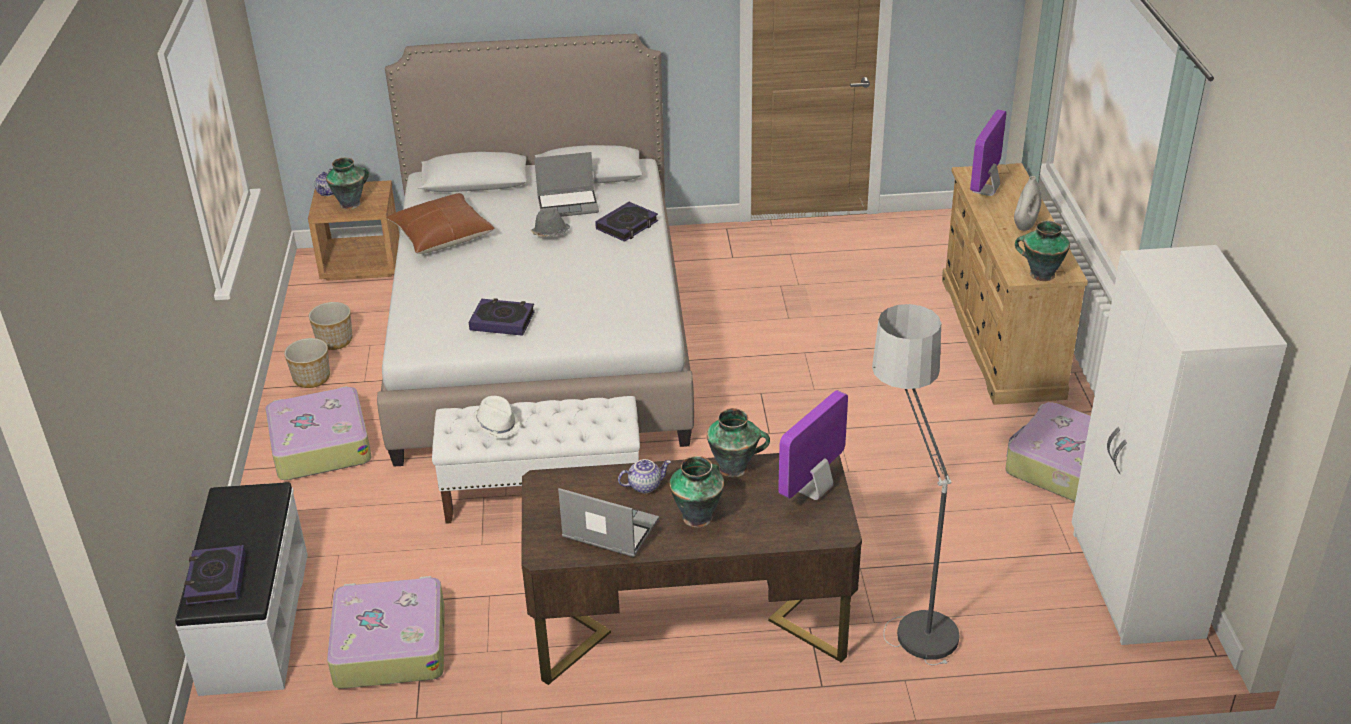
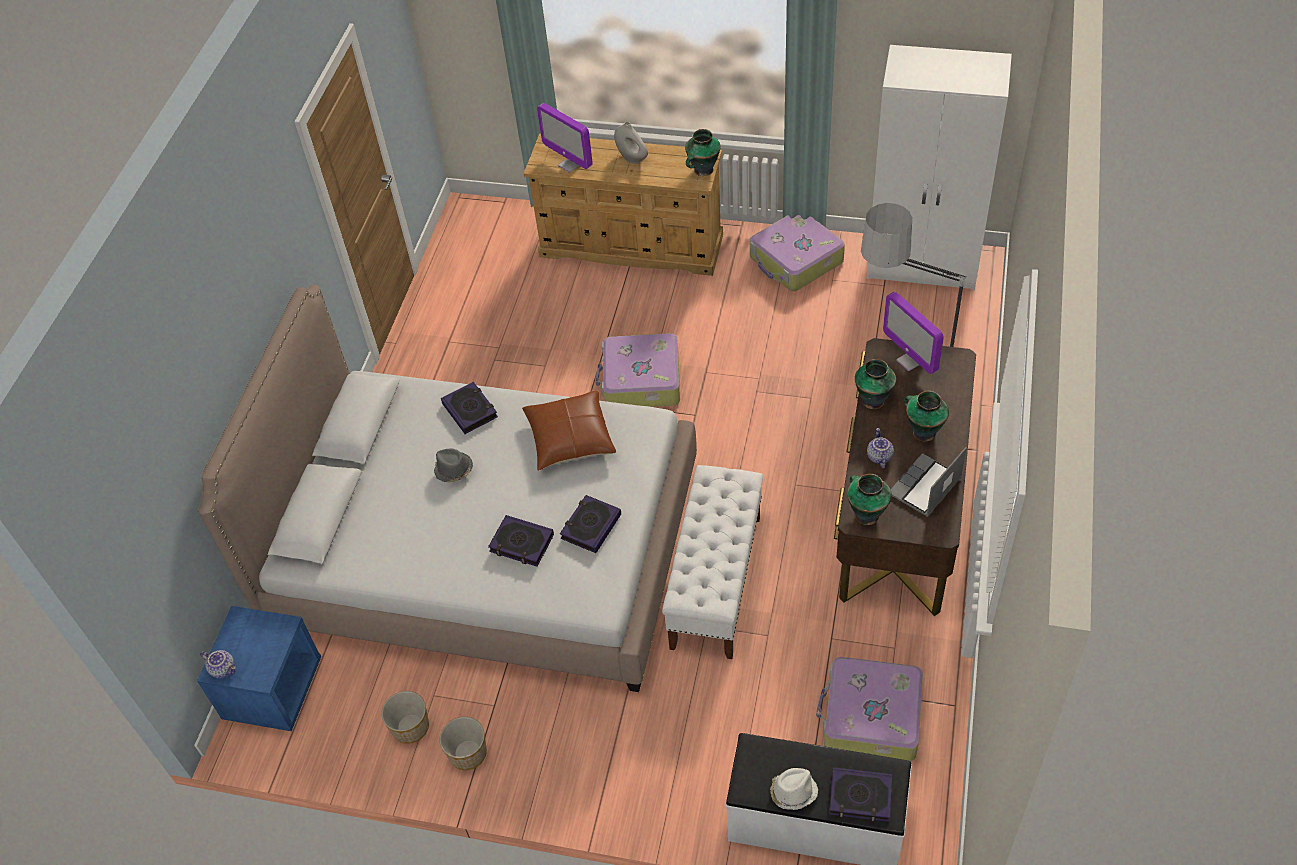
camera: 70 degrees left, 15 degrees up
(319, 445) = (583, 753): suitcase -> suitcase (641, 380)
(351, 203) = (262, 648): vase -> vase (866, 514)
(362, 263) = (273, 689): brown nightstand -> blue nightstand
(441, 235) = (412, 558): brown pillow -> brown pillow (570, 438)
(470, 286) = (521, 544): none -> book
(497, 425) = (710, 564): white hat -> white hat (793, 792)
(568, 204) = (408, 448): laptop -> none

